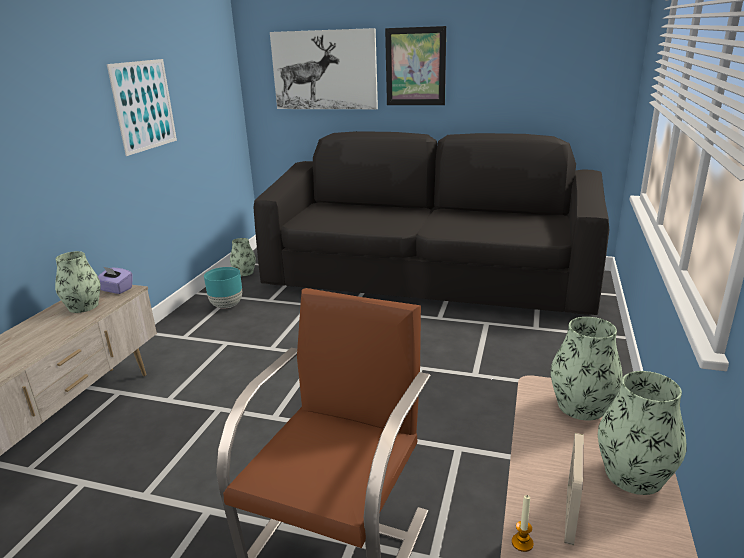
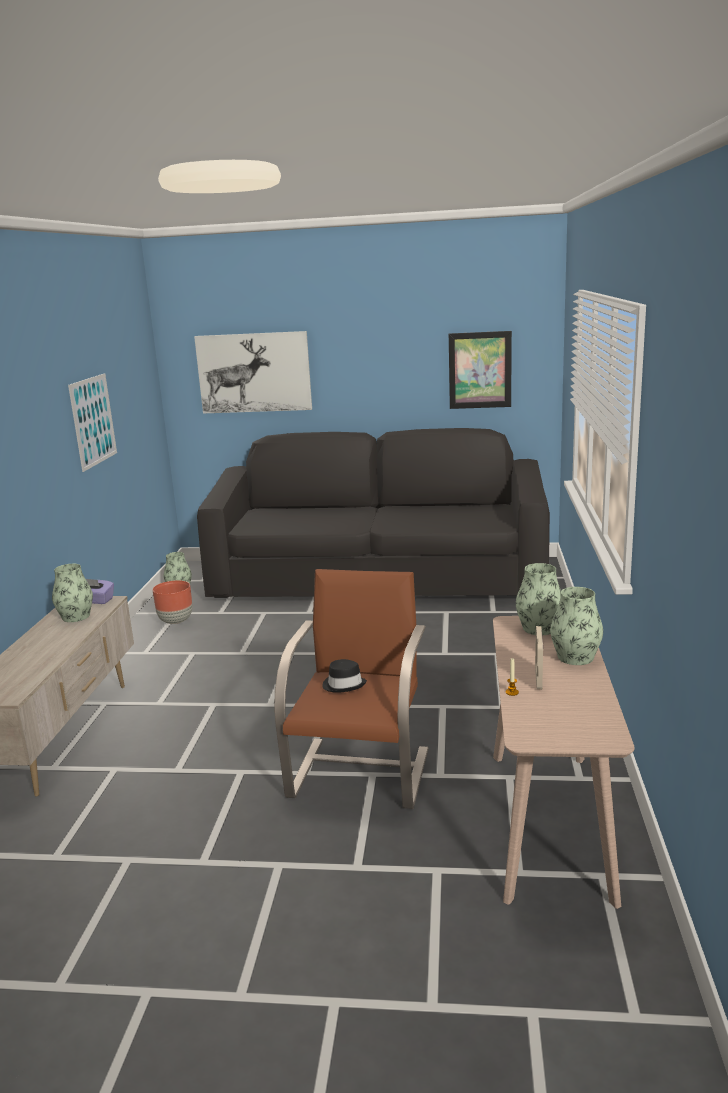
camera: 10 degrees left, 5 degrees down
(226, 305) = (175, 621): turquoise planter -> brown planter
(319, 439) = (344, 684): none -> black hat
(415, 67) = (349, 367): picture -> picture (480, 370)

